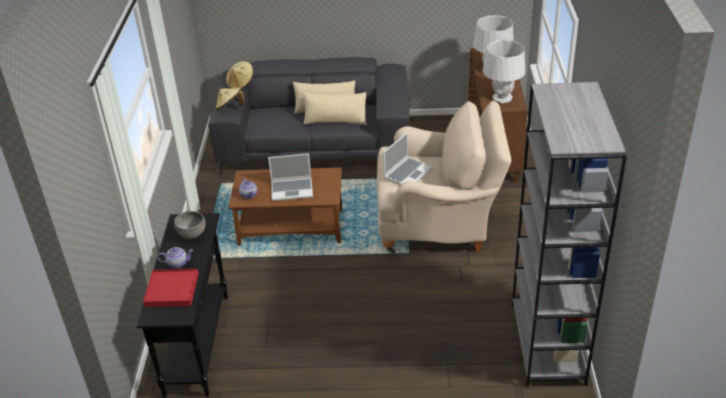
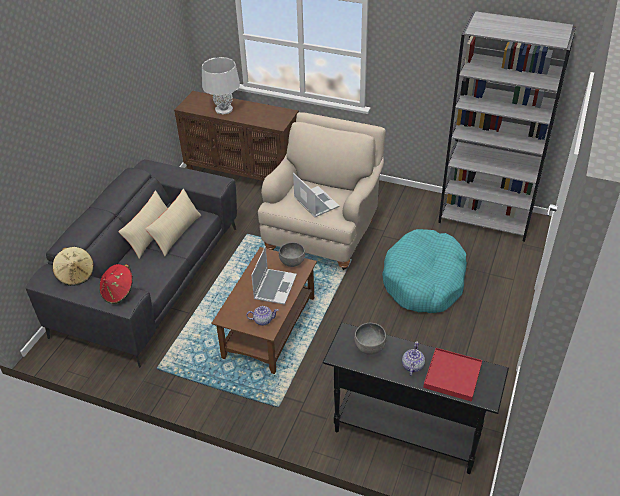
camera: 70 degrees left, 5 degrees up
(230, 108) = (118, 292): beige hat -> red hat
(329, 191) = (292, 262): none -> grey bowl
(406, 313) = (424, 281): none -> turquoise dog bed
(502, 98) = (270, 116): grey table lamp -> none

